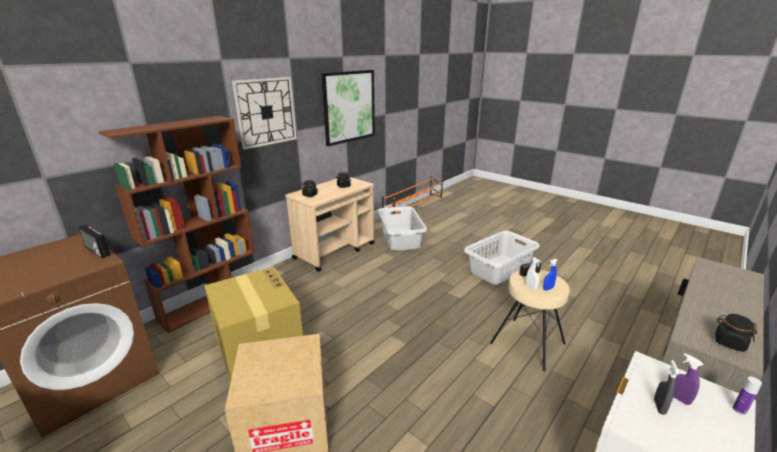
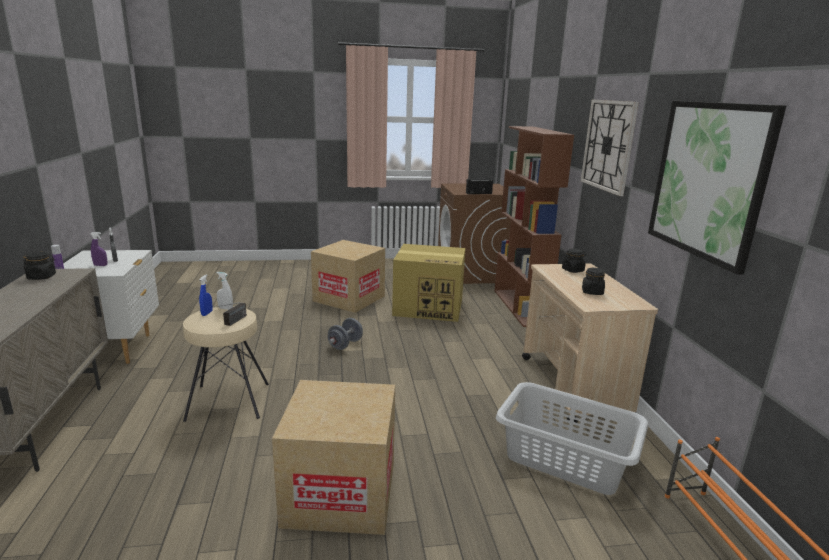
camera: 130 degrees right, 5 degrees down
(395, 348) = (345, 344): none -> grey dumbbell
(499, 269) = (340, 493): grey laundry basket -> cardboard box

